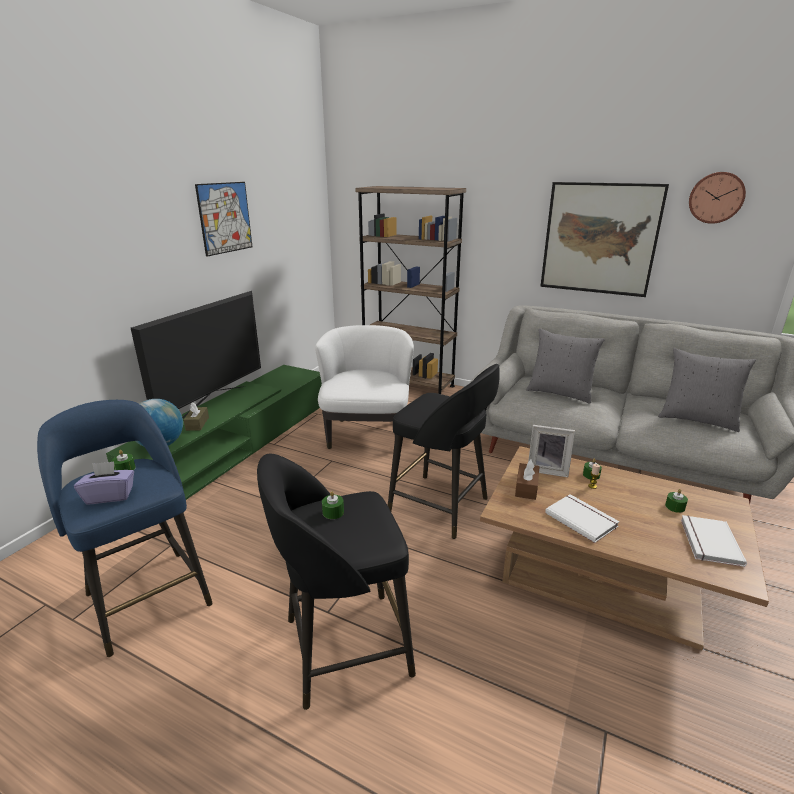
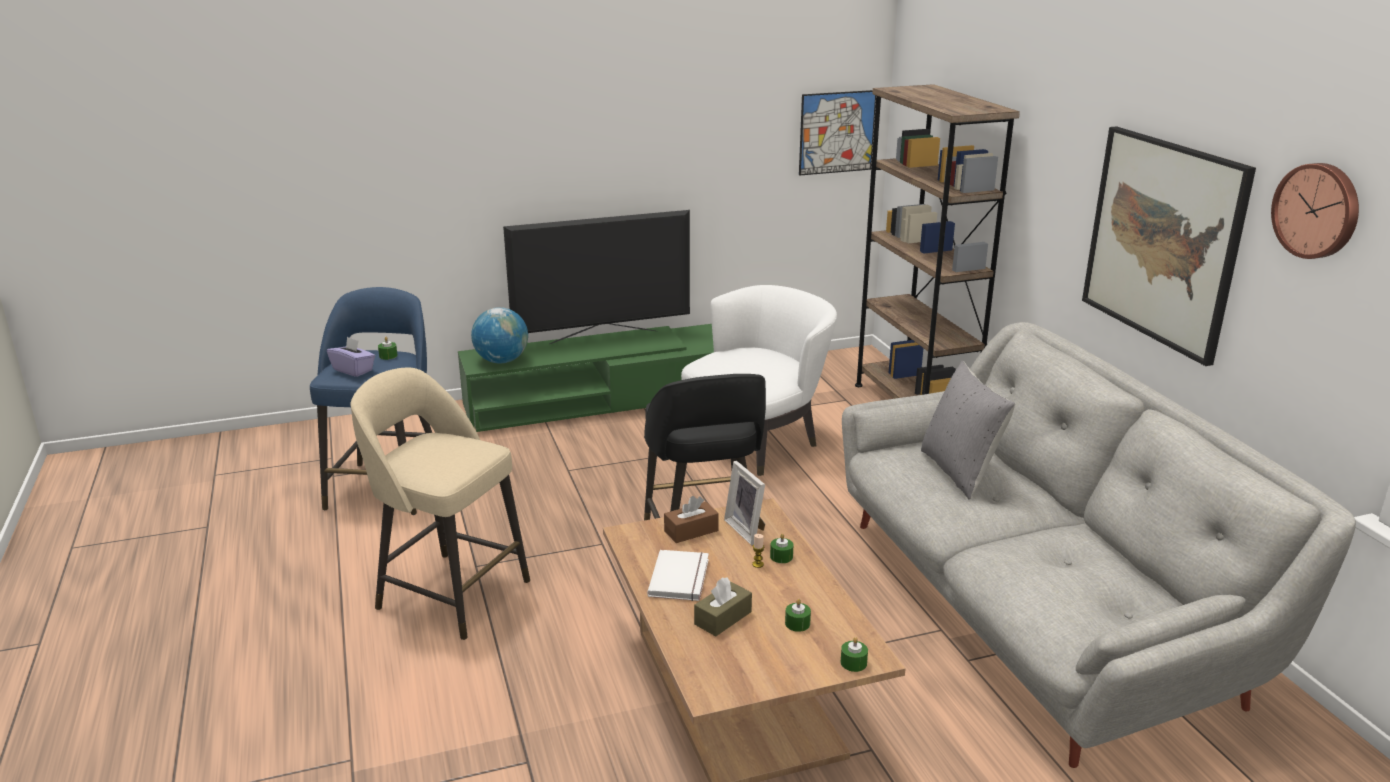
camera: 45 degrees right, 0 degrees up
(197, 424) = (557, 353): brown tissue box -> brown tissue box (723, 618)
(225, 218) = (673, 113): picture -> picture (836, 132)
(333, 512) = (447, 445): green candle -> green candle (853, 663)
(343, 647) = (450, 593): black stool -> beige stool
(697, 419) = (1077, 583): grey pillow -> none
(708, 542) = (753, 660): white book -> none

